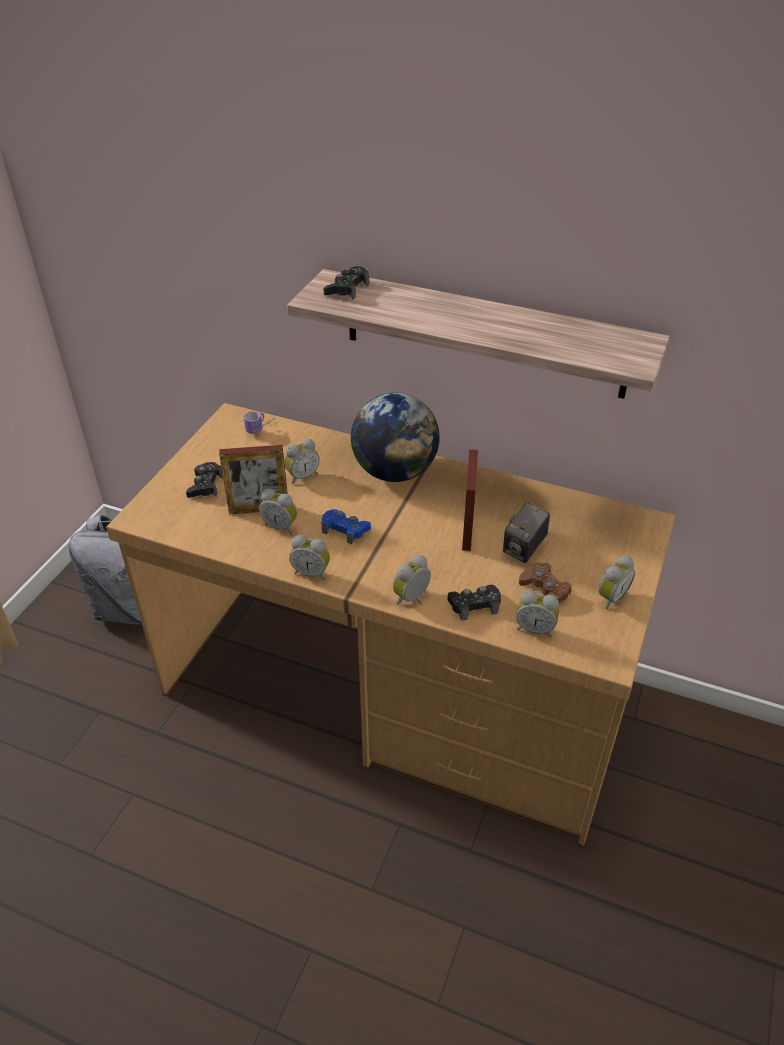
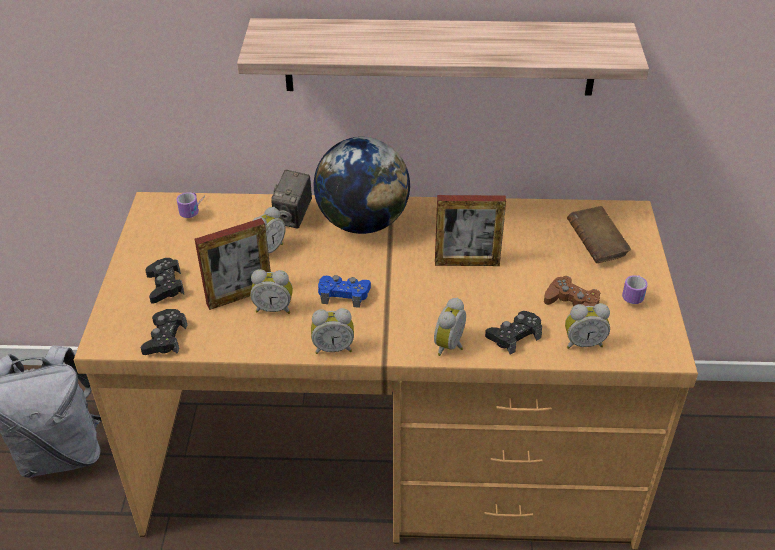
camera: 20 degrees left, 0 degrees up
(347, 289) = (291, 34): black game controller -> black game controller (165, 338)
(467, 529) = (467, 262): picture frame -> picture frame turned 75 degrees counterclockwise
(524, 549) = (531, 268): camera -> camera (293, 217)
(597, 544) = (596, 246): none -> brown book
(610, 597) = (634, 293): alarm clock -> mug

